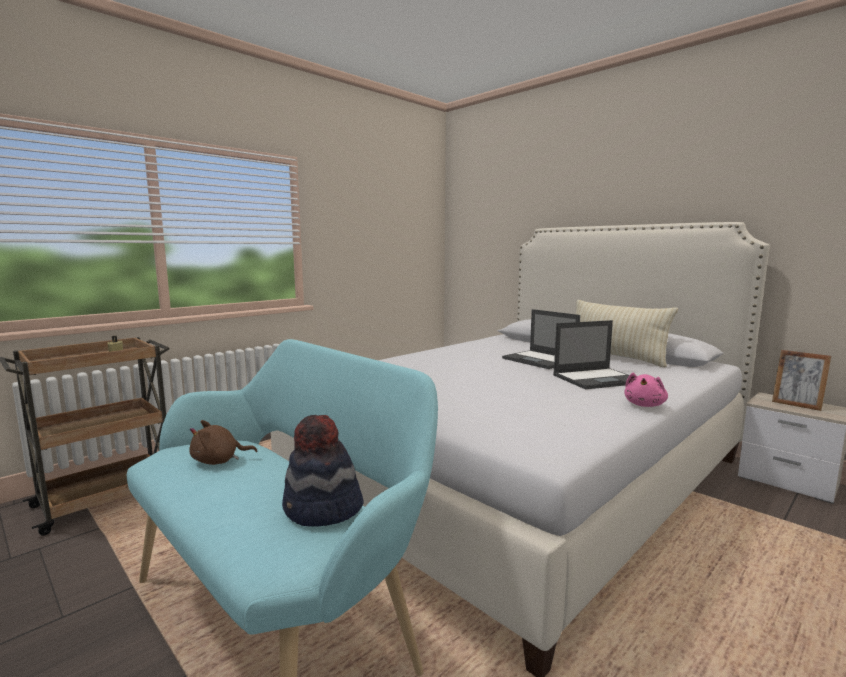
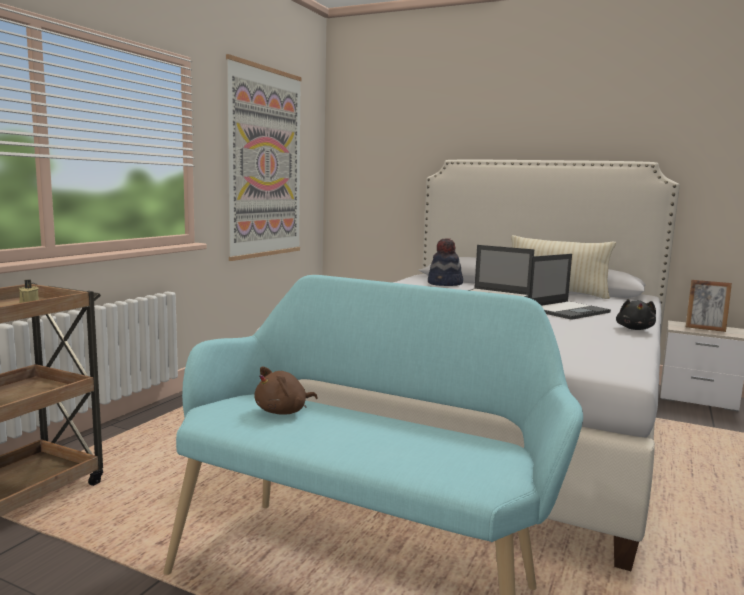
camera: 20 degrees left, 0 degrees up
(322, 510) = (459, 437): hat -> hat (445, 284)
(378, 238) = (265, 163): none -> picture
(644, 405) = (634, 329): pink plush toy -> black plush toy

